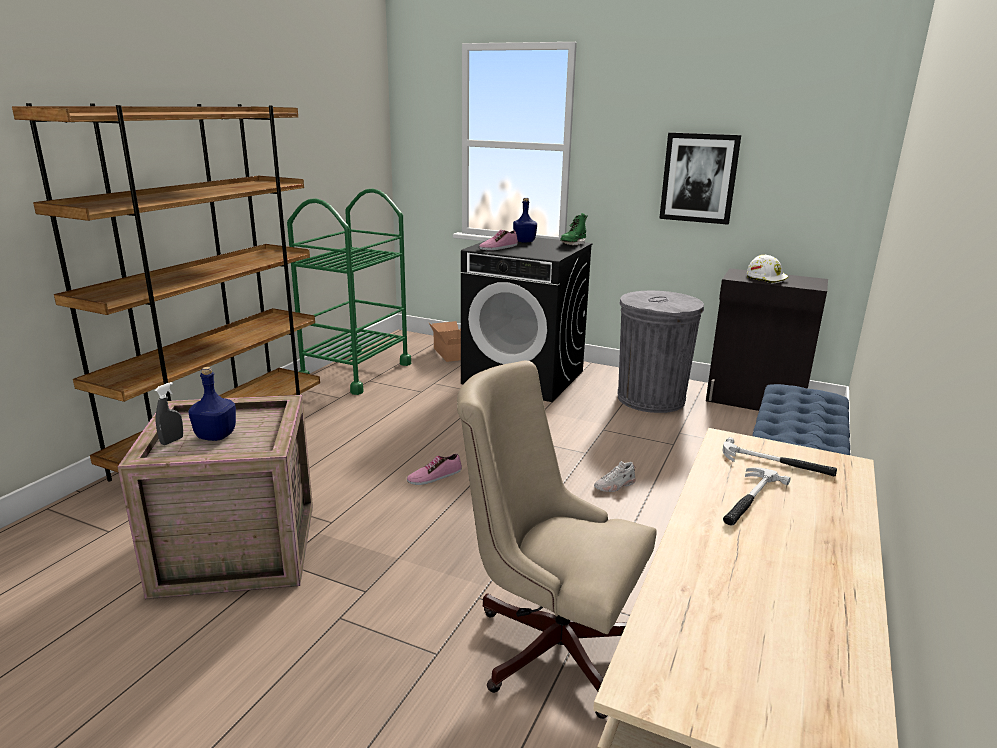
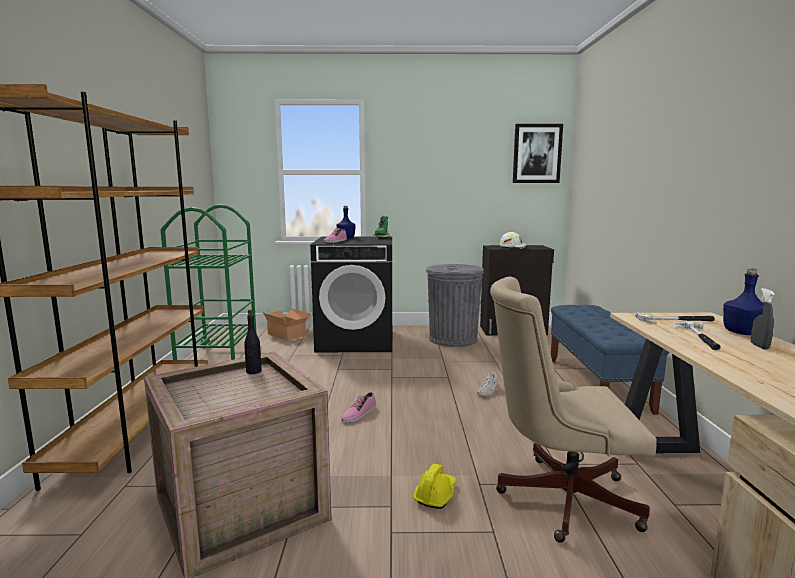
camera: 25 degrees left, 10 degrees down
(172, 441) = (192, 404): grey spray bottle -> grey spray bottle (759, 346)
(217, 436) = (232, 392): blue bottle -> blue bottle (743, 333)
(262, 415) = (253, 371): none -> black bottle
(420, 594) = (435, 494): none -> yellow hard hat
(699, 178) = (456, 188): picture -> picture (537, 153)

